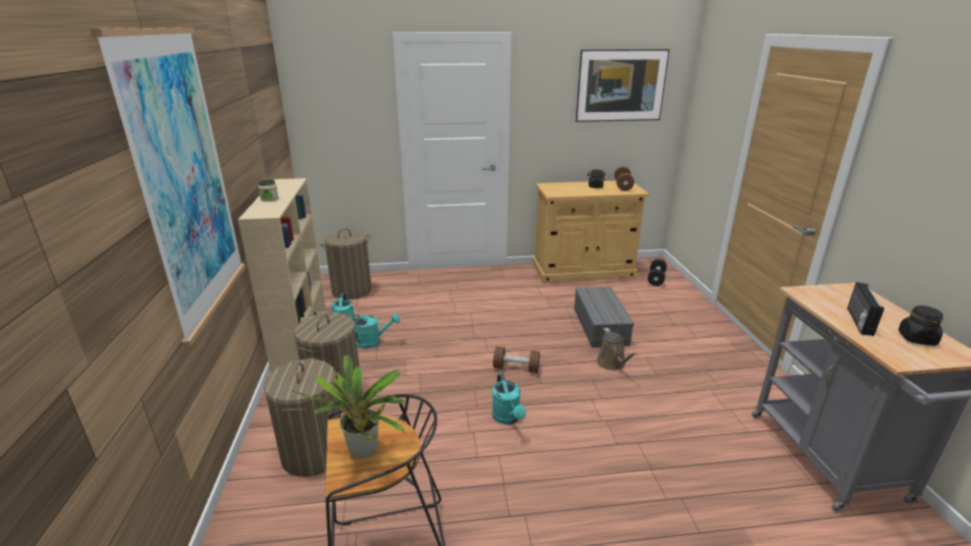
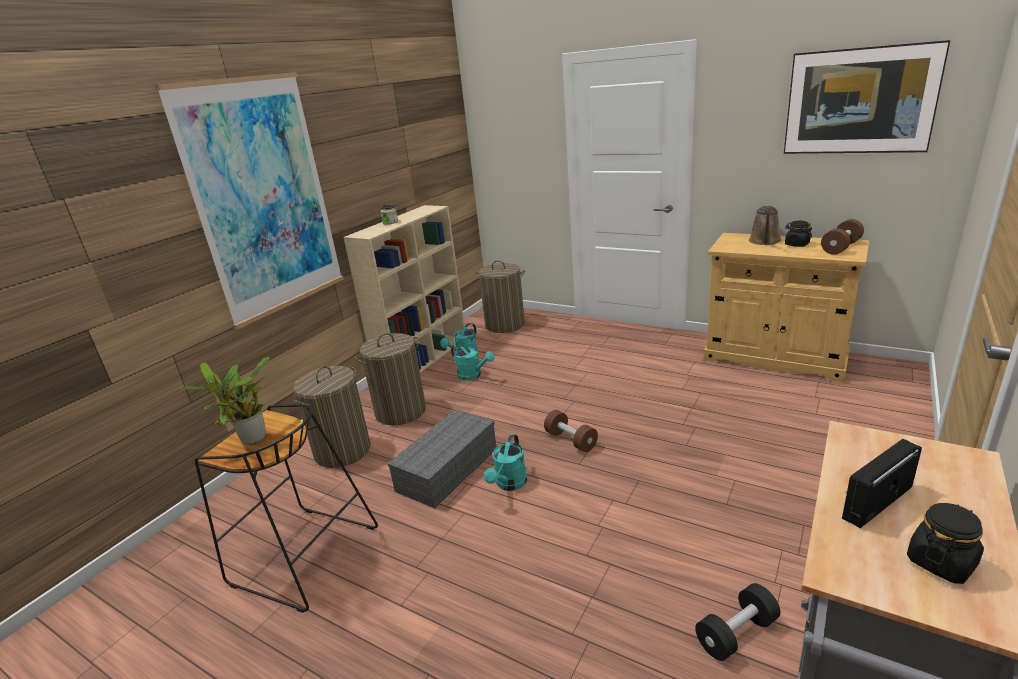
camera: 40 degrees right, 0 degrees up
(599, 325) = (718, 425): grey storage box -> grey storage box (447, 468)
(612, 364) = (682, 473): brown watering can -> brown watering can (764, 241)
(656, 279) = (876, 390): black dumbbell -> black dumbbell (736, 633)

